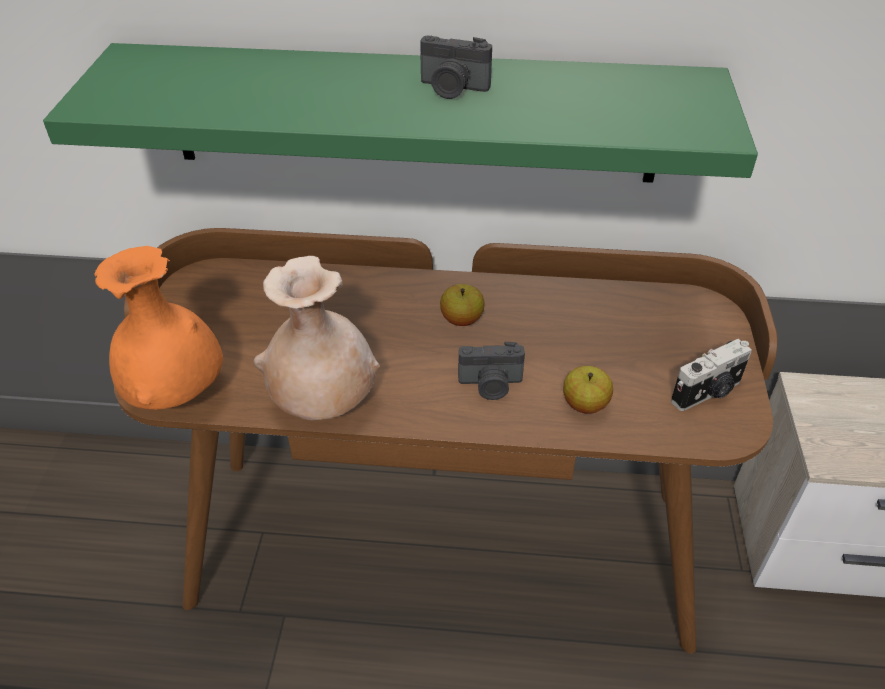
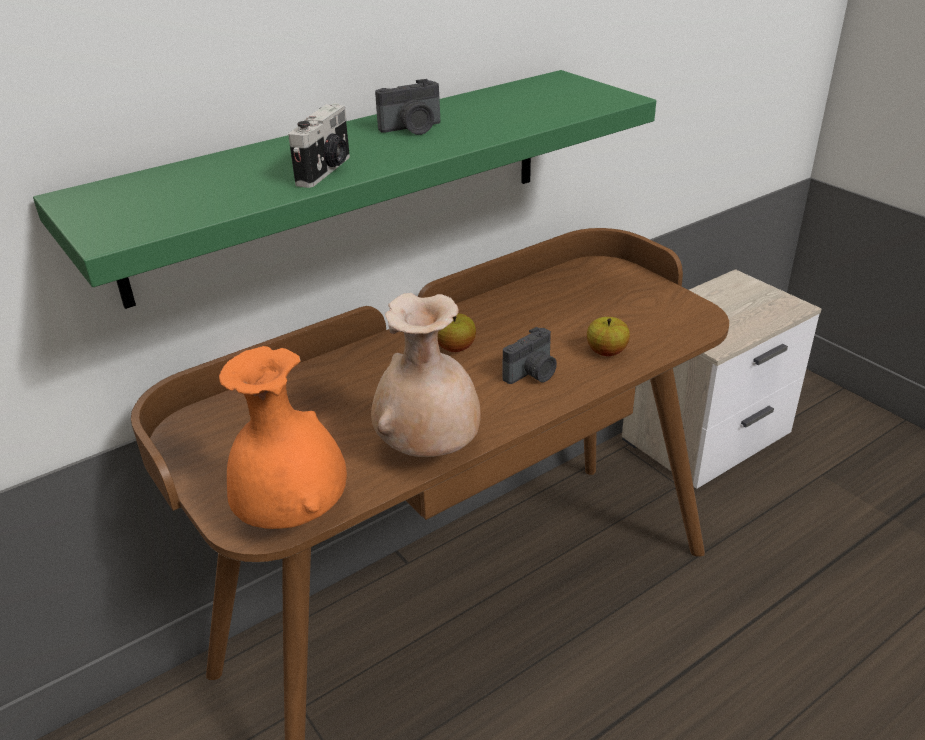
camera: 40 degrees left, 10 degrees down
(708, 393) = (665, 309): camera -> camera (326, 170)

